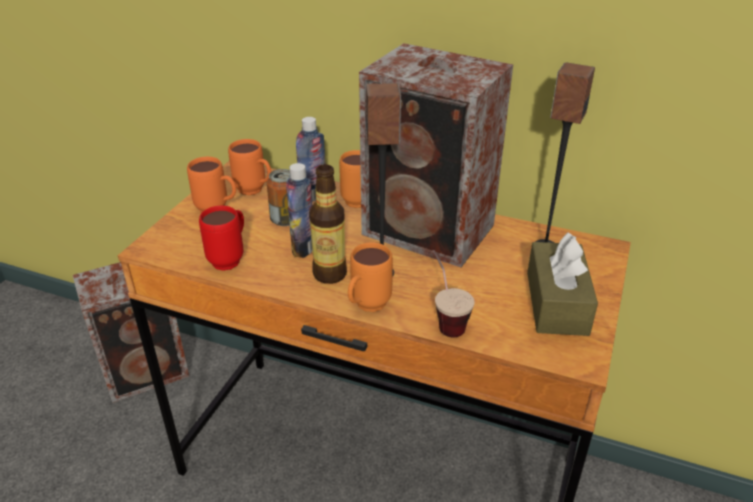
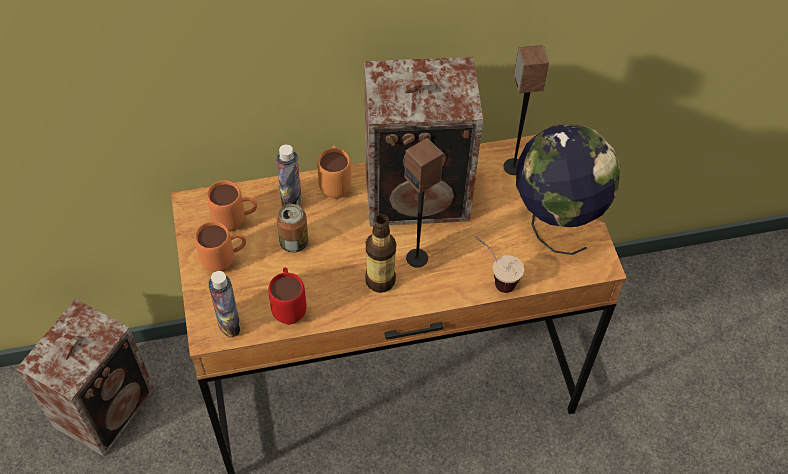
camera: 35 degrees left, 20 degrees up
(303, 248) = (336, 265): bottle -> bottle (229, 323)
(366, 307) = (433, 298): orange mug -> none
(556, 303) = (556, 221): brown tissue box -> globe

